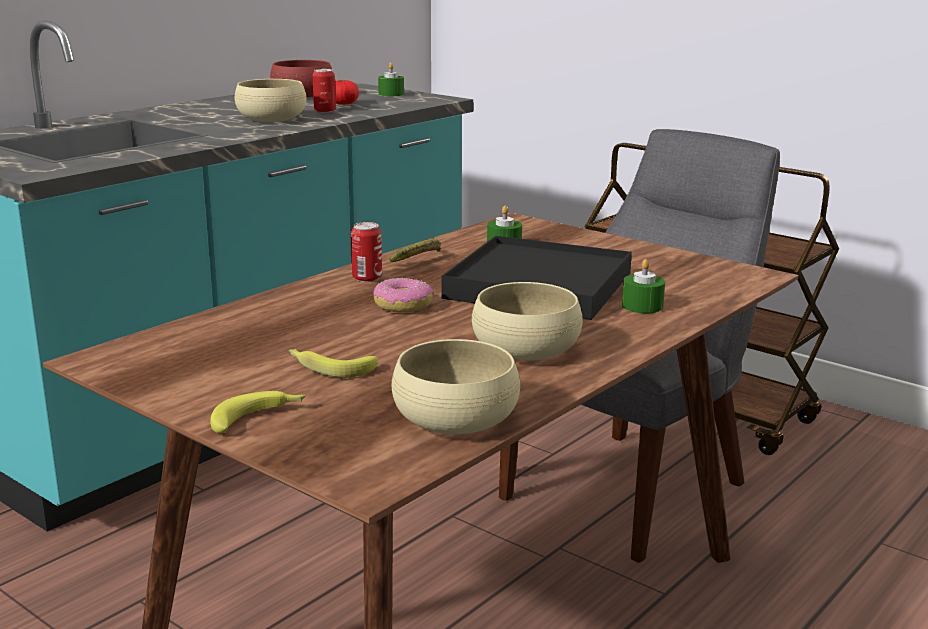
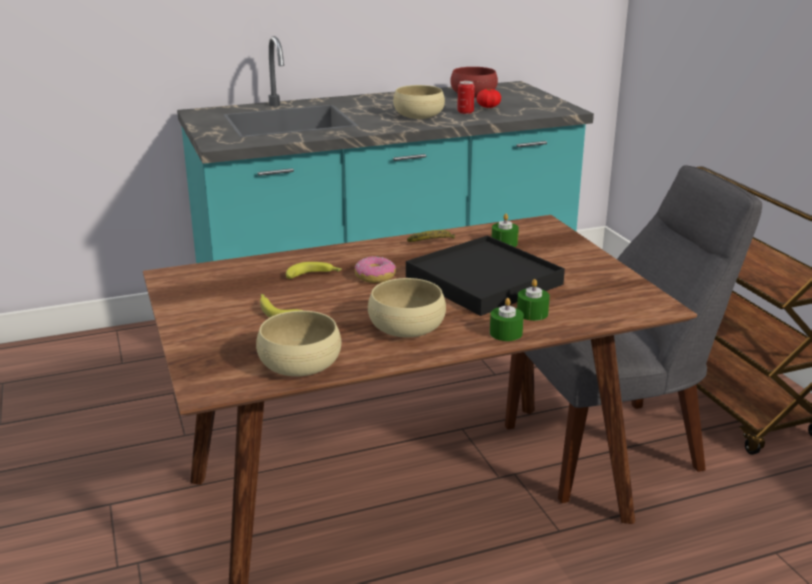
camera: 30 degrees right, 5 degrees up
(259, 418) = (200, 335): banana -> banana (314, 276)
(367, 278) = (380, 251): can -> none
(391, 94) = (538, 101): green candle -> green candle (506, 333)

